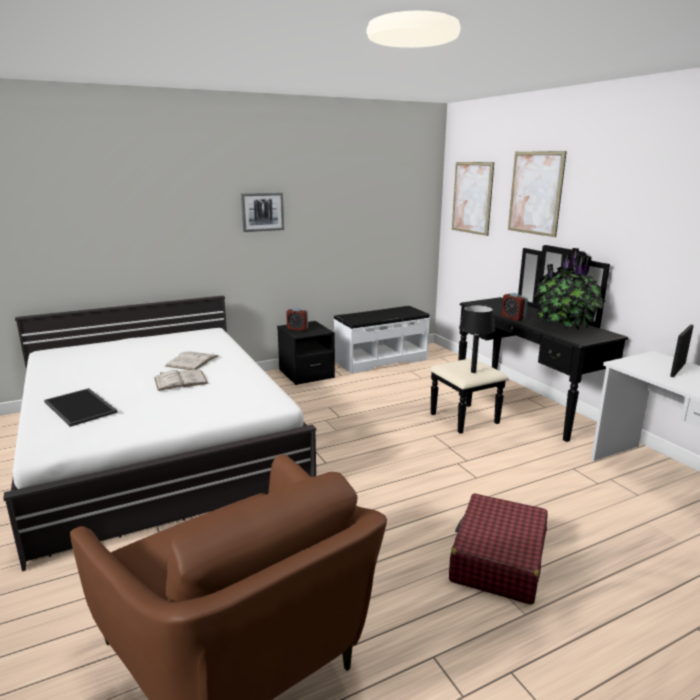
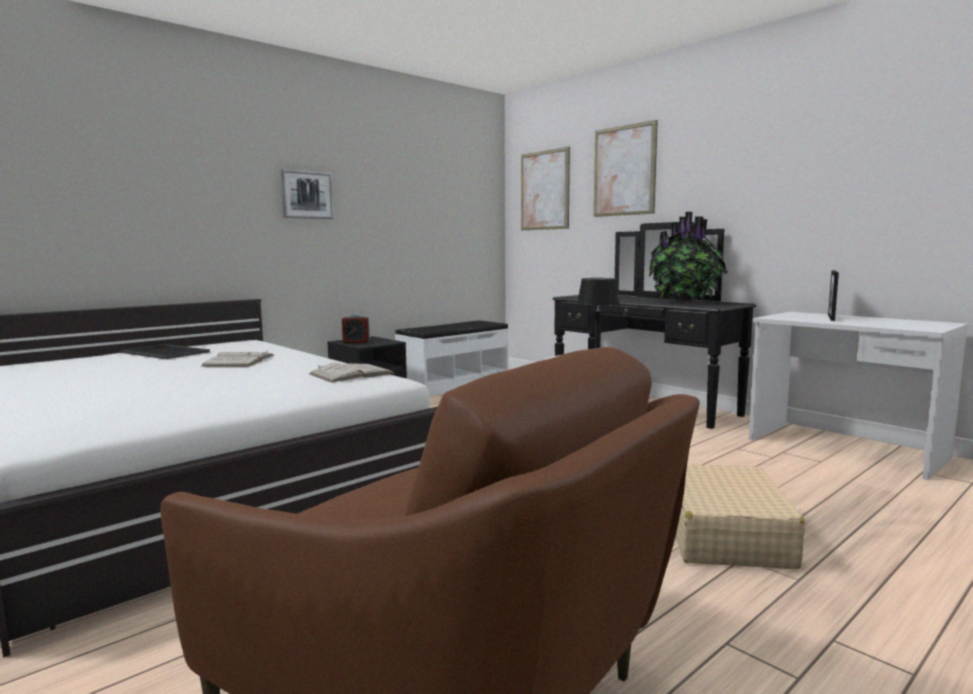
camera: 15 degrees left, 10 degrees down
(81, 407) = (92, 401): tray -> tray (166, 352)
(181, 380) = (235, 374): white book -> white book (351, 374)
(498, 560) = (724, 534): red suitcase -> beige suitcase
(513, 318) = (624, 300): alarm clock -> none

